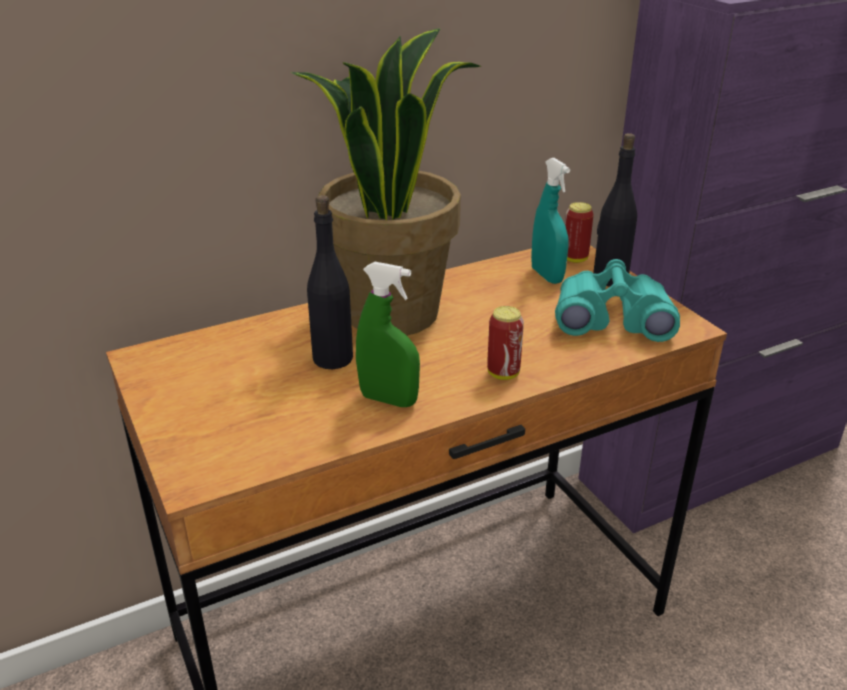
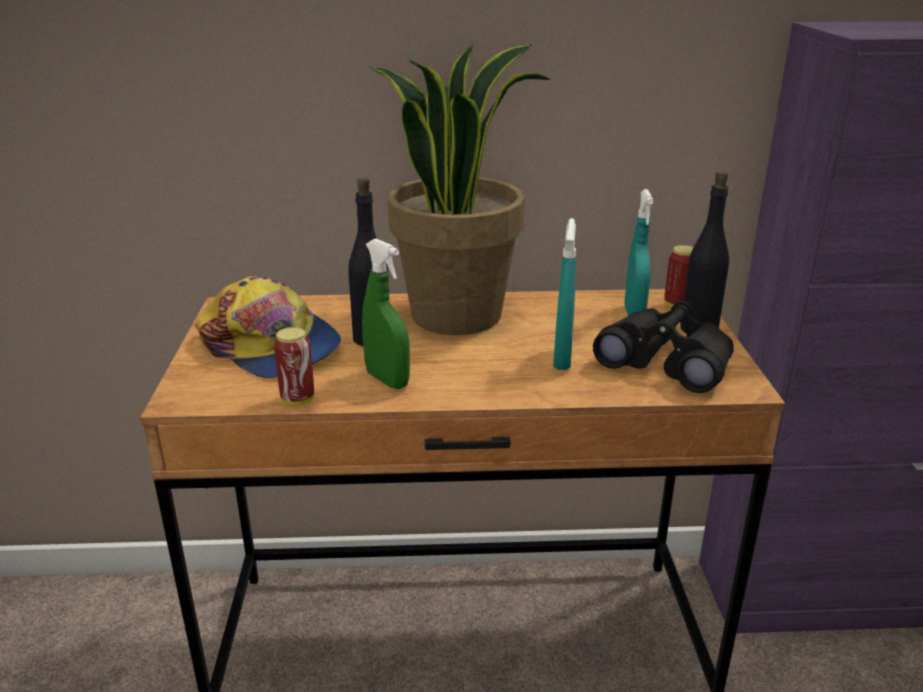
camera: 25 degrees right, 5 degrees down
(235, 393) = (271, 346): none -> cap
(503, 373) = (510, 384): can -> can (298, 400)
(525, 336) = (562, 359): none -> turquoise spray bottle
(612, 319) = (666, 363): turquoise binoculars -> black binoculars

